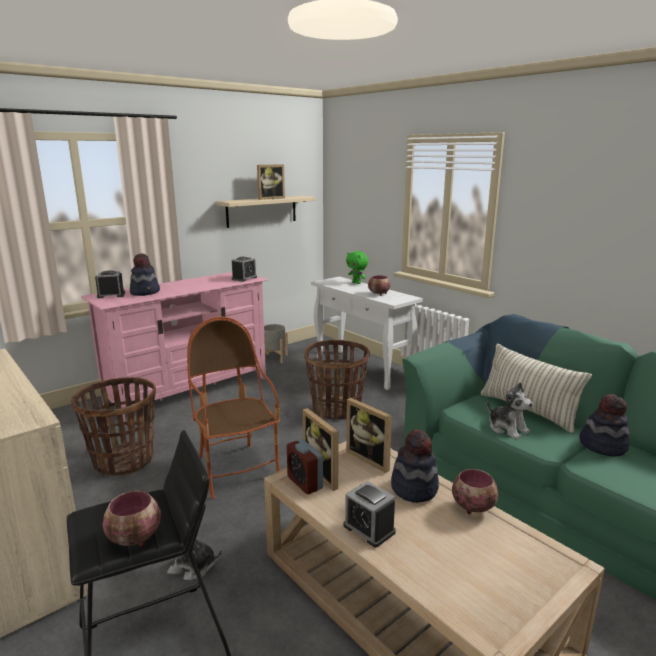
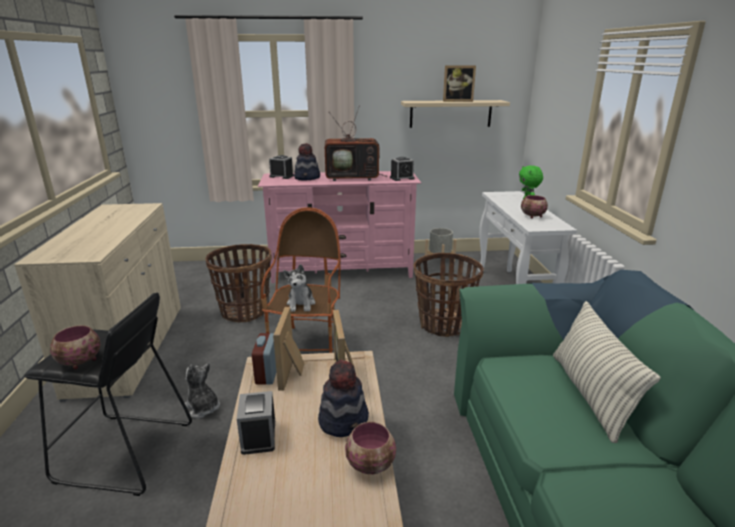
camera: 35 degrees right, 5 degrees up
(195, 284) = (353, 177): none -> television
(507, 429) = (532, 404): plush toy -> plush toy (301, 304)
(603, 445) = (633, 476): hat -> none

